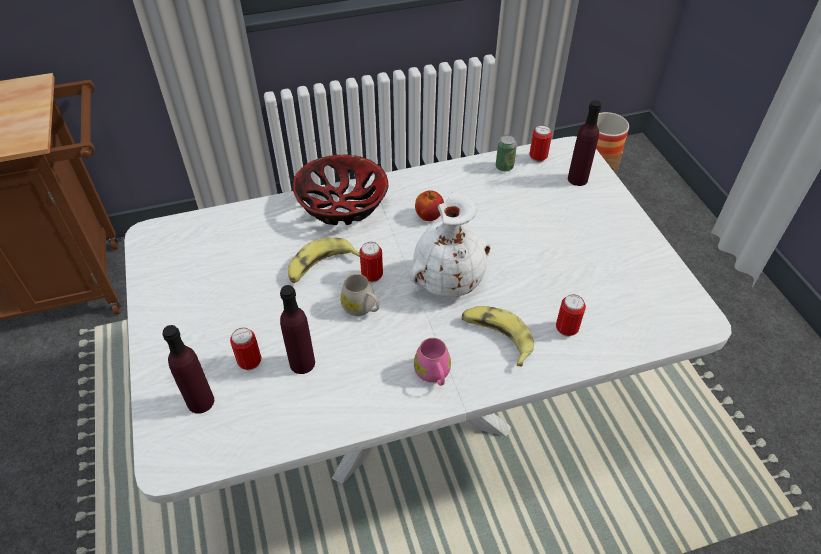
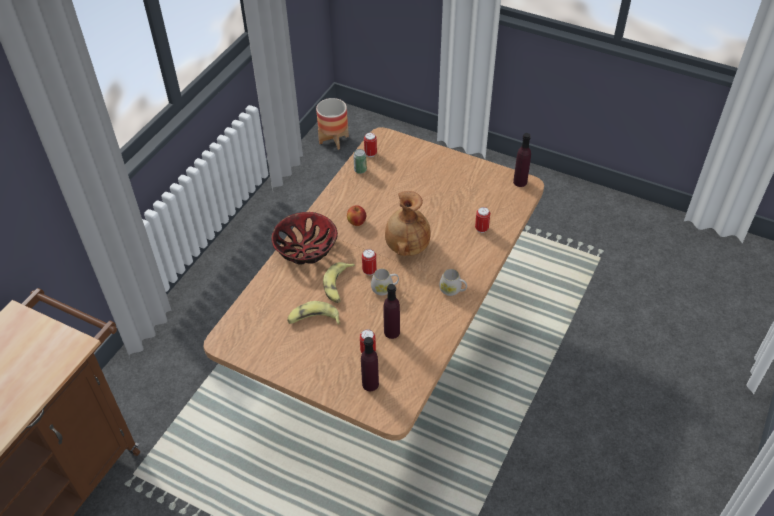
camera: 45 degrees left, 0 degrees up
(410, 410) = (387, 355): white dining table -> brown dining table
(433, 374) = (453, 290): pink mug -> white mug
(447, 281) = (406, 246): white vase -> brown vase
(496, 337) = (458, 254): banana -> banana (313, 319)
(577, 179) = (403, 152): purple bottle -> purple bottle (520, 182)

